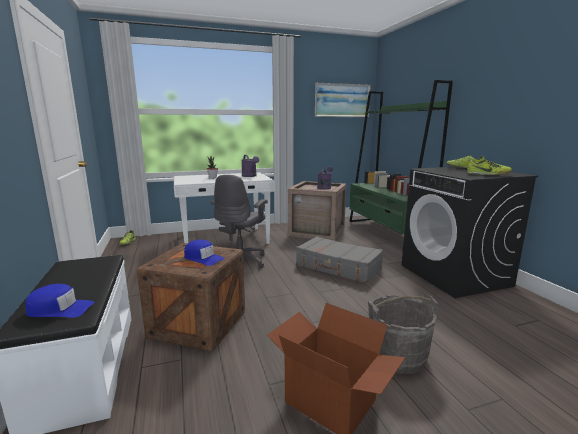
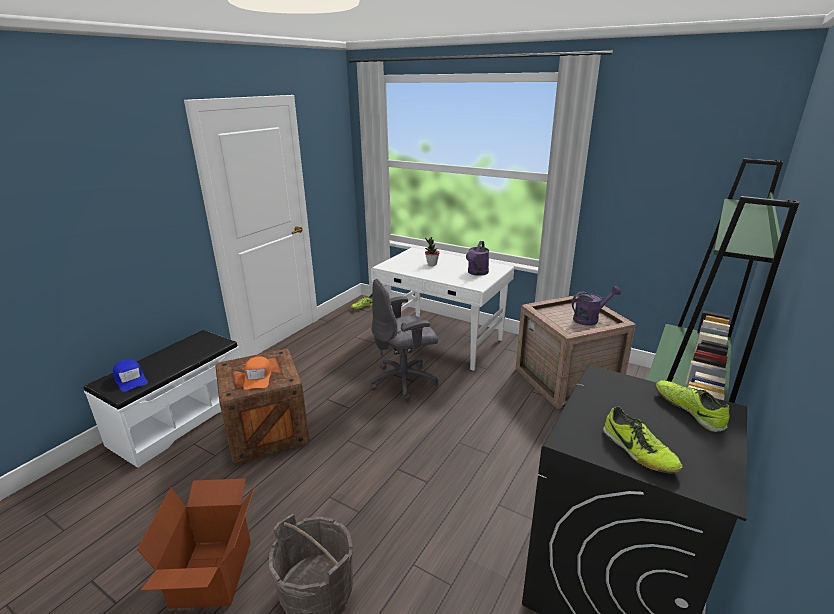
camera: 50 degrees right, 10 degrees up
(203, 258) = (258, 377): blue cap -> orange cap
(338, 267) = (479, 451): grey suitcase -> none
(342, 100) = (696, 166): picture -> none

